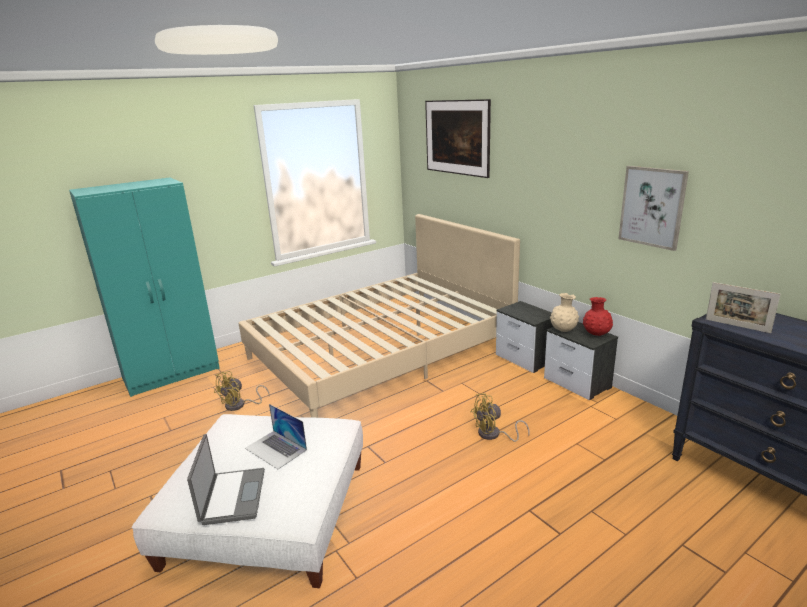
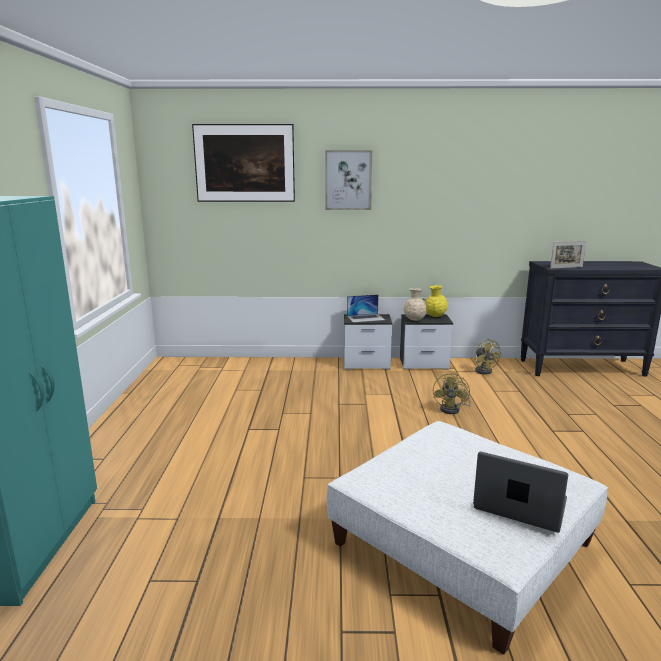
camera: 55 degrees left, 5 degrees down
(239, 405) = (221, 509): yellow fan -> yellow fan (484, 370)
(276, 449) = (451, 465): laptop -> laptop (365, 318)
(381, 351) = (251, 403): beige bed -> none
(596, 334) = (435, 316): red vase -> yellow vase
(652, 207) = (466, 206): picture -> picture (348, 180)

